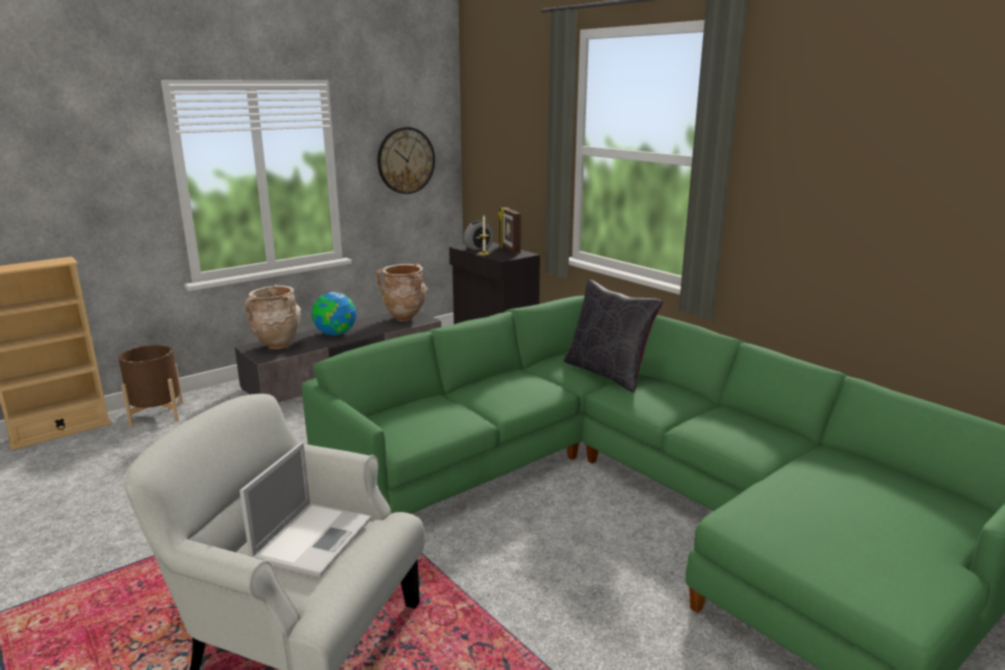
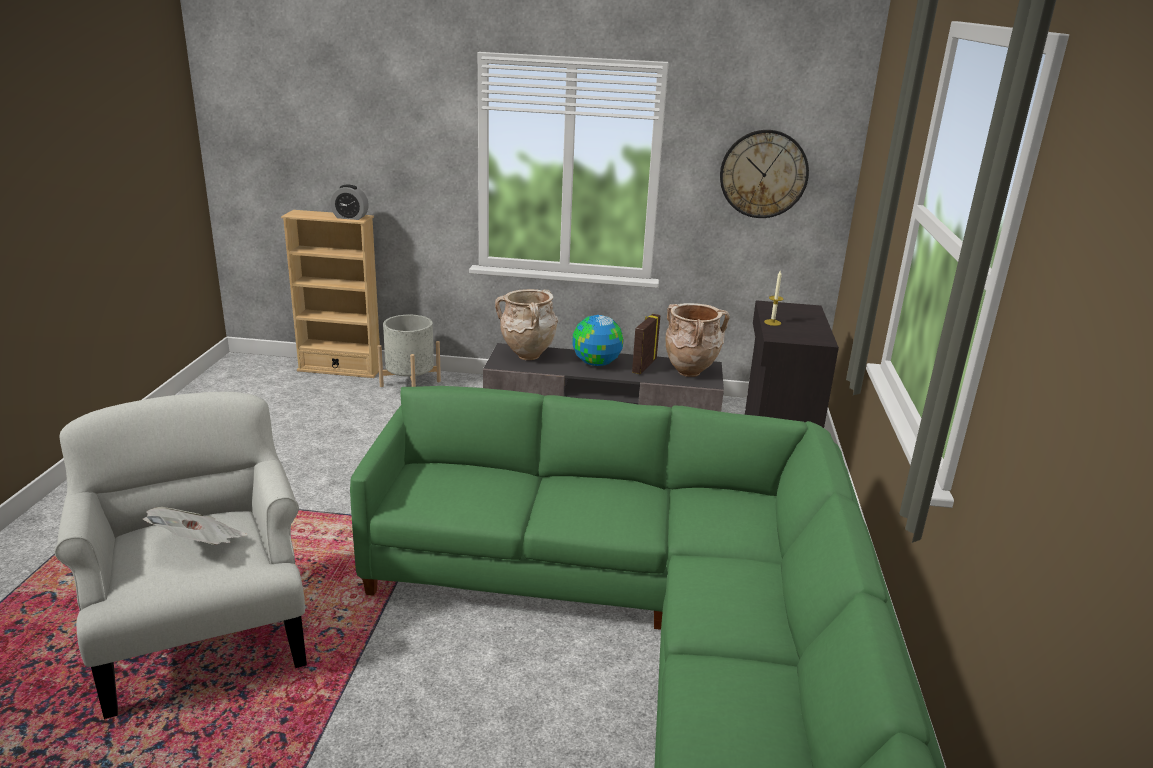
camera: 45 degrees right, 5 degrees up
(157, 414) = (410, 384): brown planter -> grey planter
(313, 537) = (200, 545): laptop -> newspaper
(478, 247) = (785, 312): alarm clock -> alarm clock (350, 217)
(509, 250) = (814, 327): picture frame -> picture frame (643, 366)
(607, 373) = (736, 543): black pillow -> none

